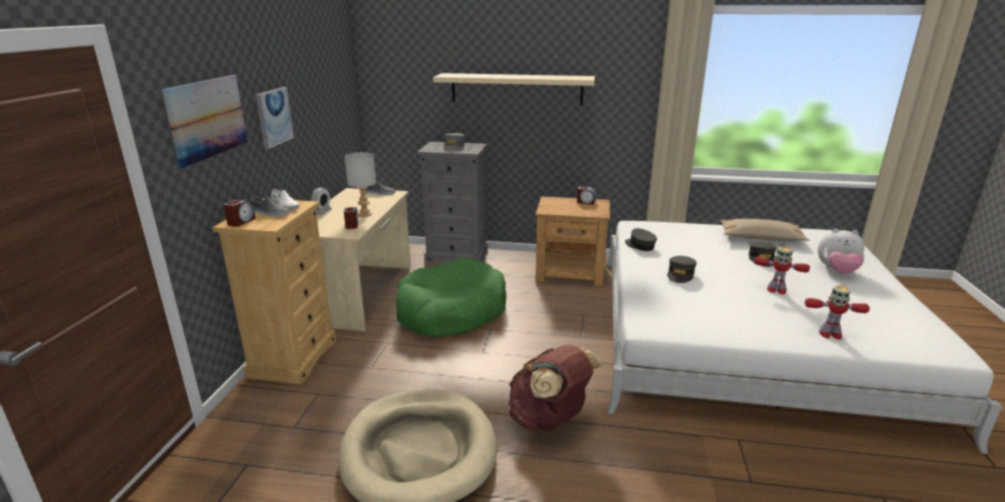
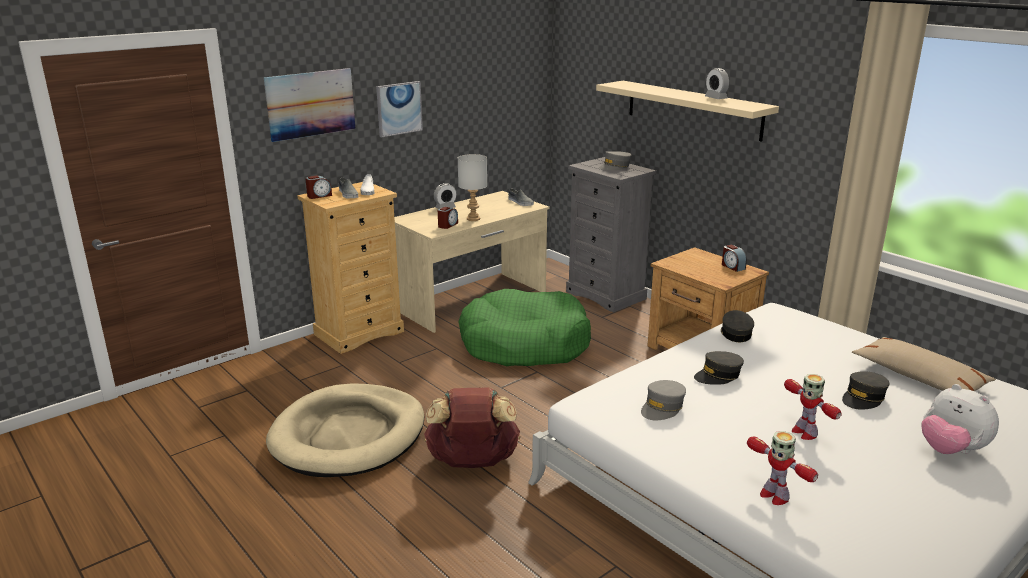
camera: 40 degrees right, 0 degrees up
(543, 76) = (715, 98): none -> alarm clock
(690, 308) = (662, 407): none -> grey cap

